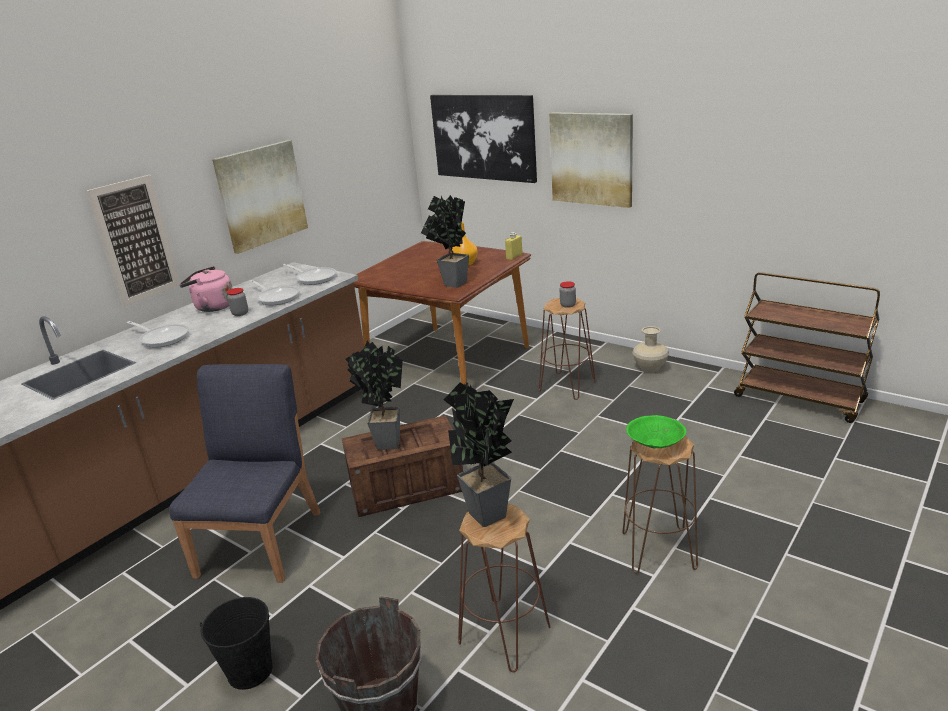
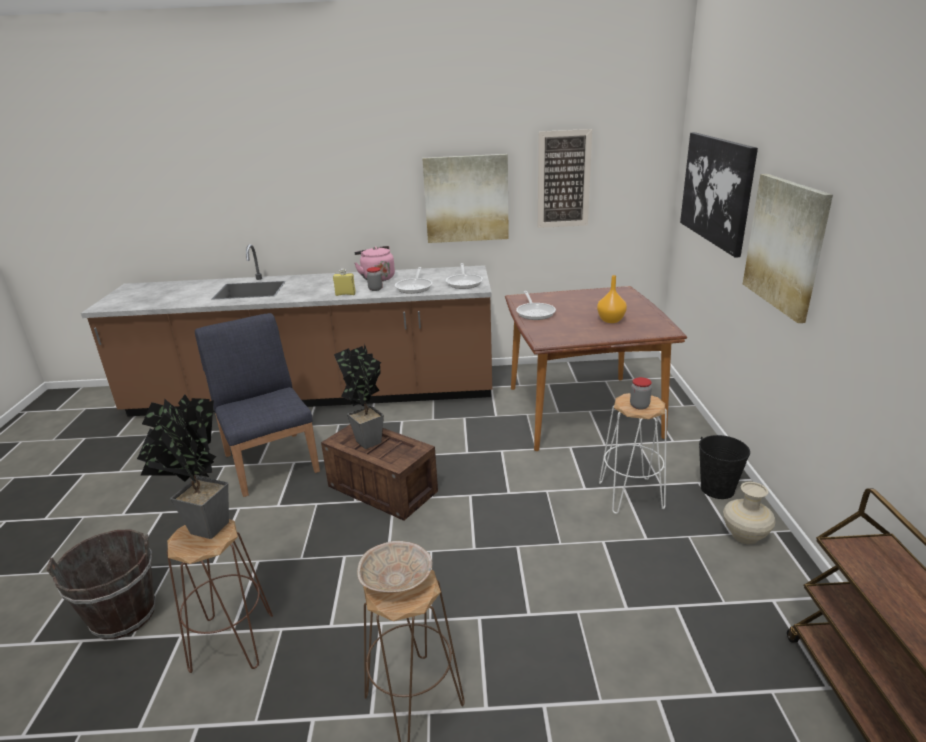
camera: 50 degrees right, 0 degrees up
(136, 240) = (342, 209): picture -> picture (563, 179)
(163, 338) = (315, 287): frying pan -> frying pan (535, 312)
(250, 670) = (144, 531): black bucket -> black bucket (717, 489)
(261, 542) = (271, 462): blue chair -> blue chair turned 90 degrees counterclockwise
(451, 285) = (557, 333): potted plant -> none
(514, 257) = (663, 332): yellow bottle -> yellow bottle (345, 294)
(567, 386) = (630, 495): brown stool -> white stool
(655, 443) = (397, 581): green bowl -> beige bowl

